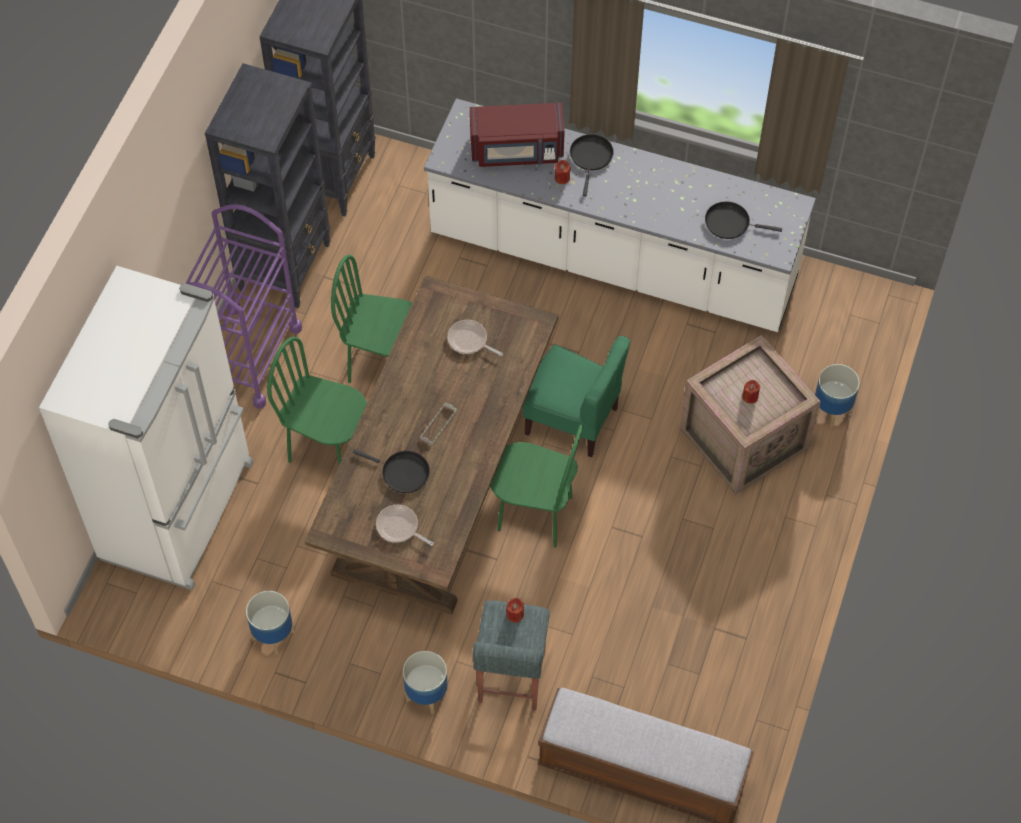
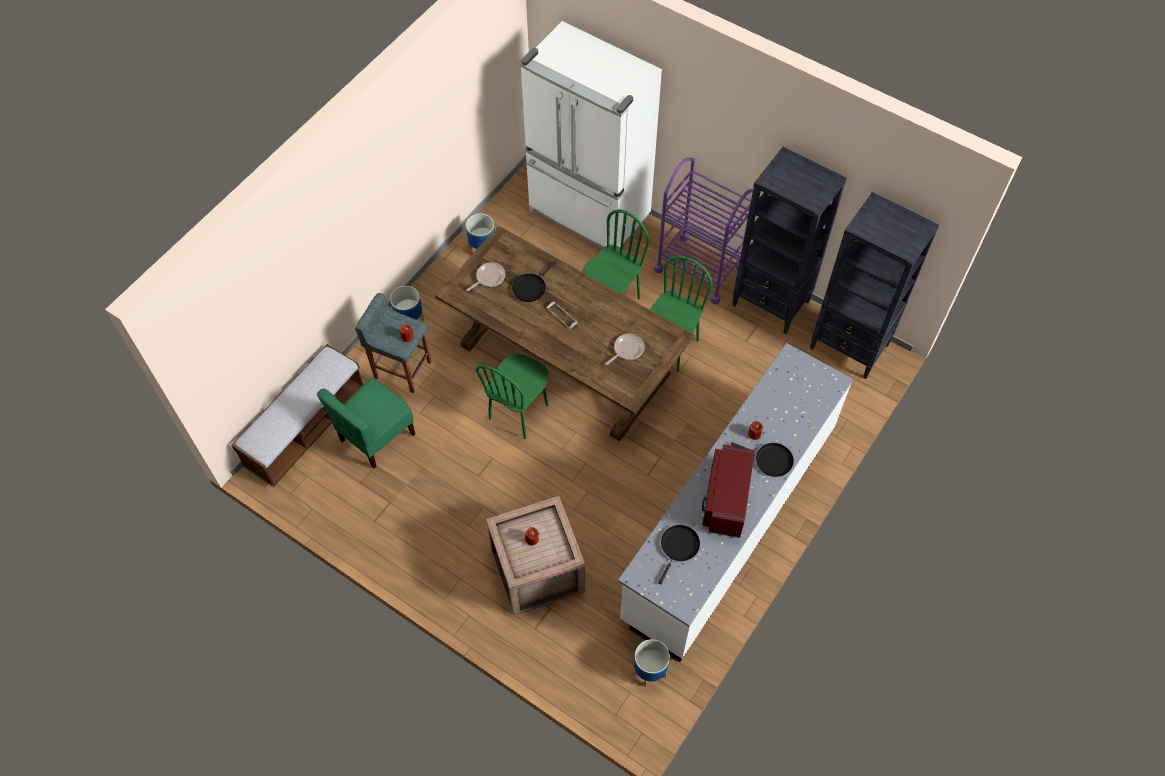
camera: 105 degrees right, 0 degrees up
(517, 150) = (789, 409): red microwave -> red microwave (725, 499)
(572, 420) = (589, 455): green chair -> green chair (376, 437)
(830, 409) = (543, 645): planter -> planter (650, 670)

